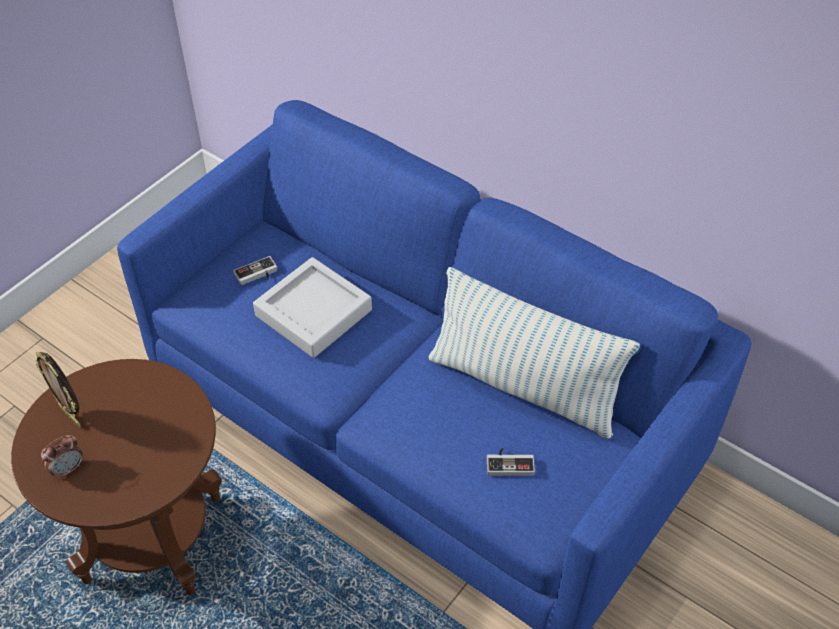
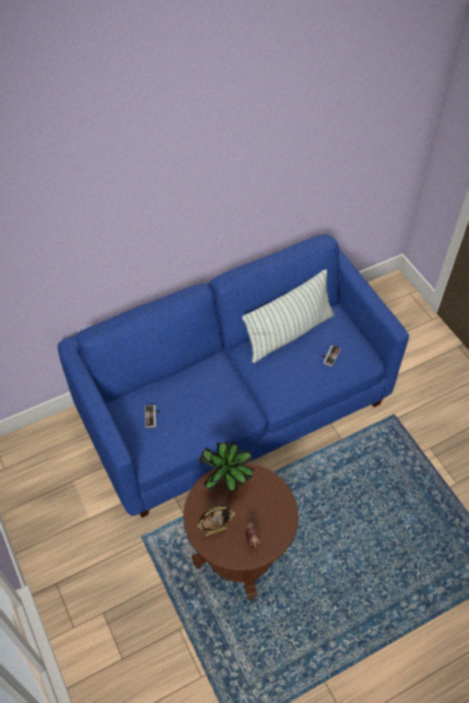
camera: 65 degrees left, 5 degrees up
(166, 399) = (227, 481): none -> potted plant
(313, 313) = (196, 400): grey tray -> none

